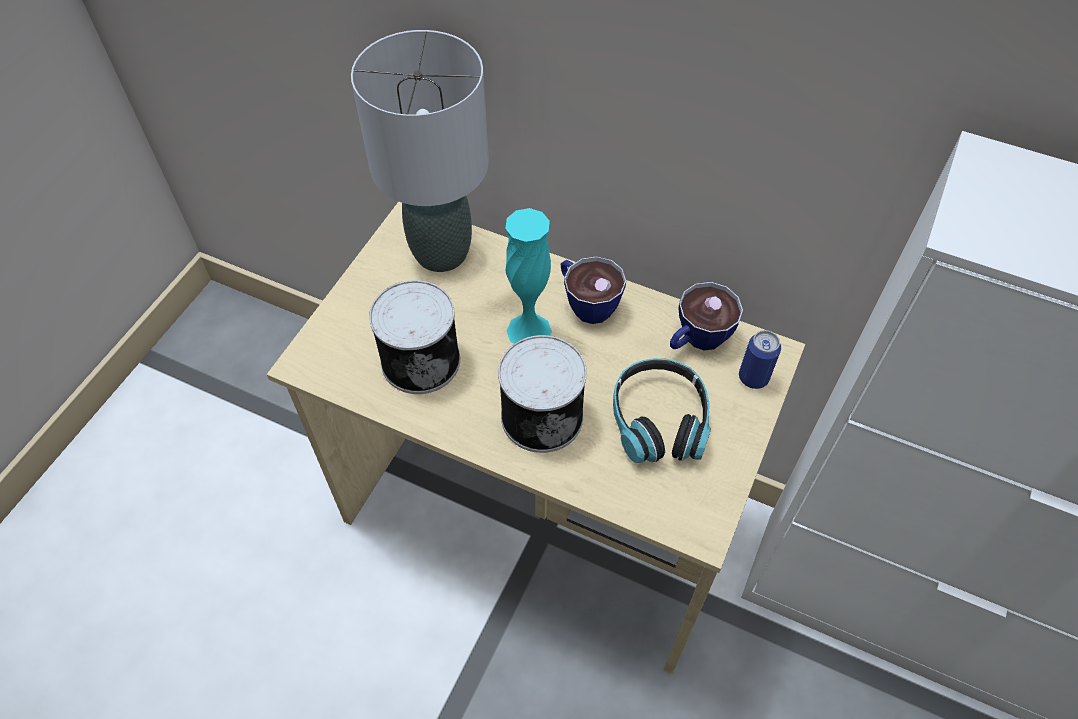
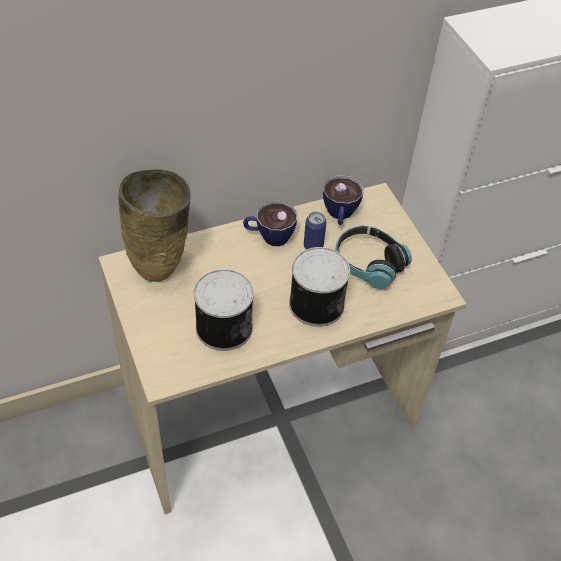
camera: 50 degrees left, 5 degrees down
(440, 253) = (161, 267): grey table lamp -> beige vase
(529, 331) = (259, 270): turquoise vase -> none
(753, 378) = (383, 213): can -> can (313, 246)

